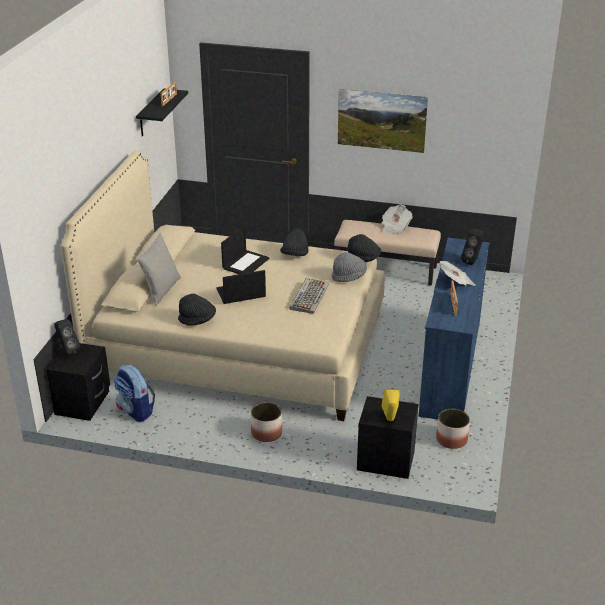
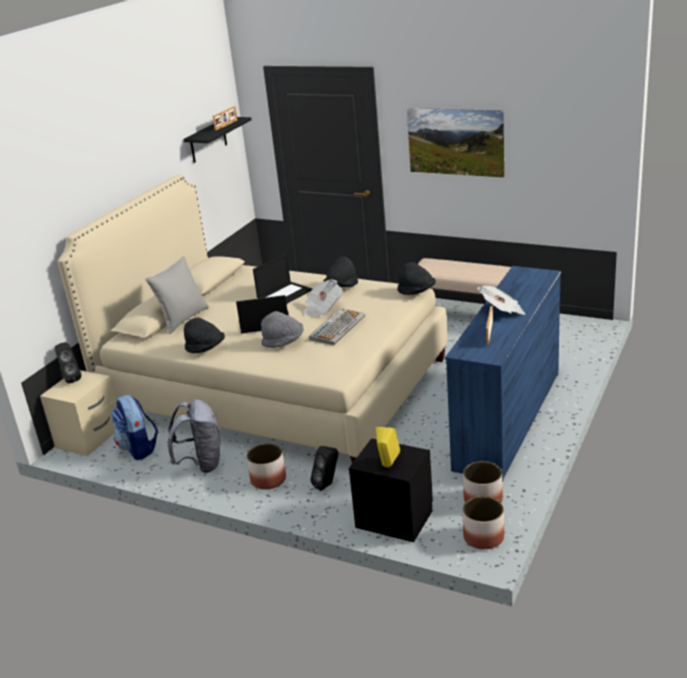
camera: 15 degrees right, 5 degrees down
(84, 403) = (90, 438): black nightstand -> beige nightstand
(200, 422) = (201, 464): none -> grey backpack
(349, 277) = (392, 309): grey hat -> grey hat (283, 342)
(395, 227) = (475, 265): newspaper -> newspaper (322, 308)
(461, 470) = (483, 537): none -> planter
(472, 261) = (532, 289): black speaker -> black speaker (328, 485)

